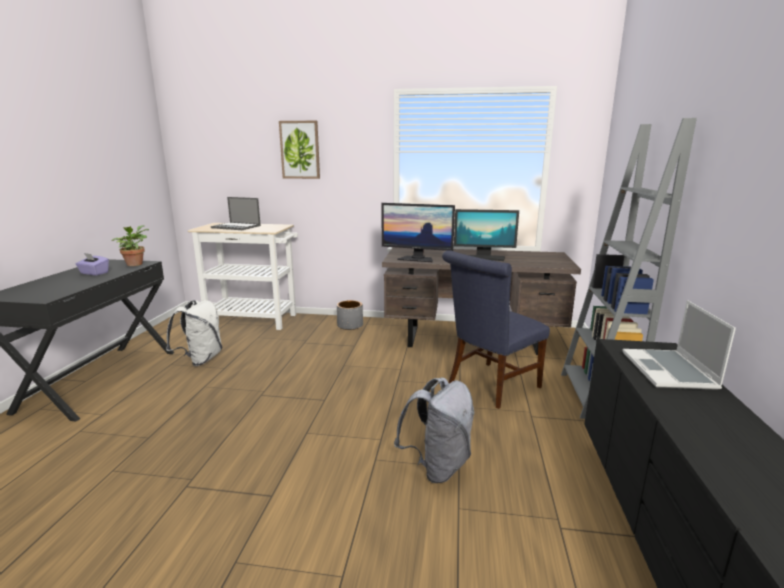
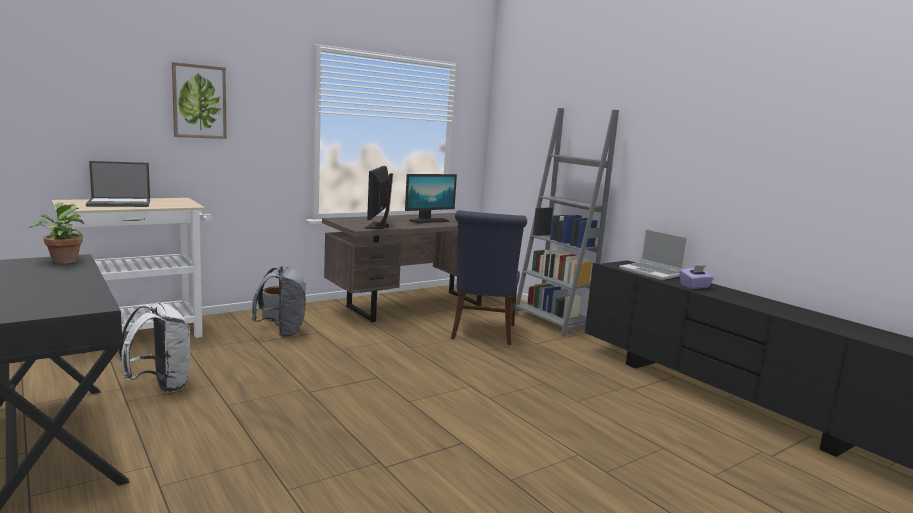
camera: 45 degrees left, 5 degrees down
(94, 273) = (42, 276): purple tissue box -> purple tissue box (695, 287)
(417, 259) = (378, 226): monitor -> monitor turned 120 degrees clockwise
(437, 466) = (532, 387): grey backpack -> grey backpack (282, 332)

